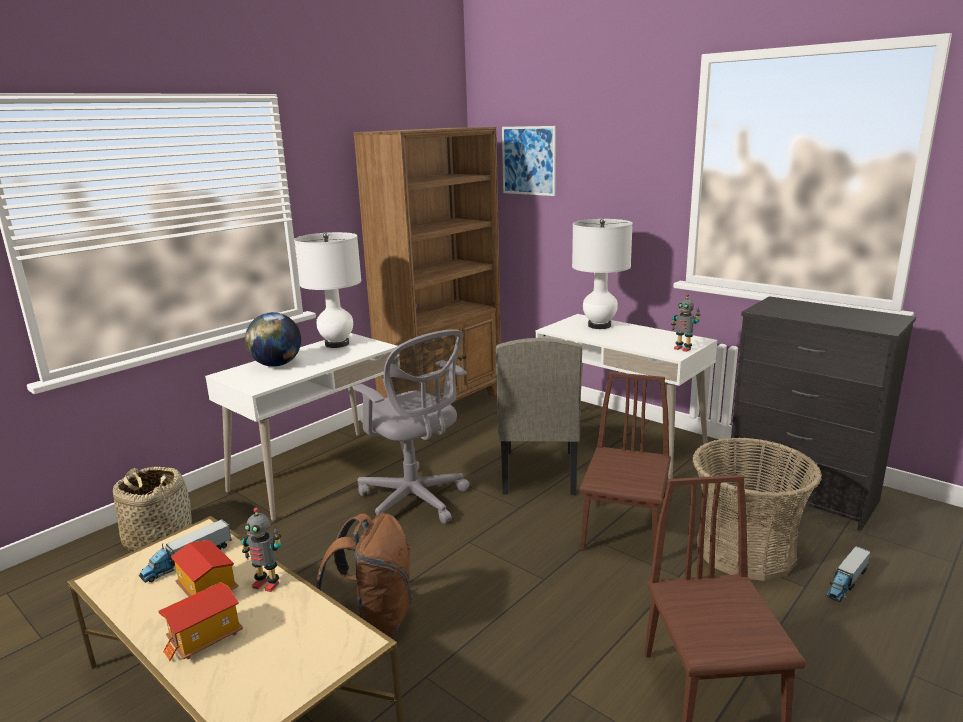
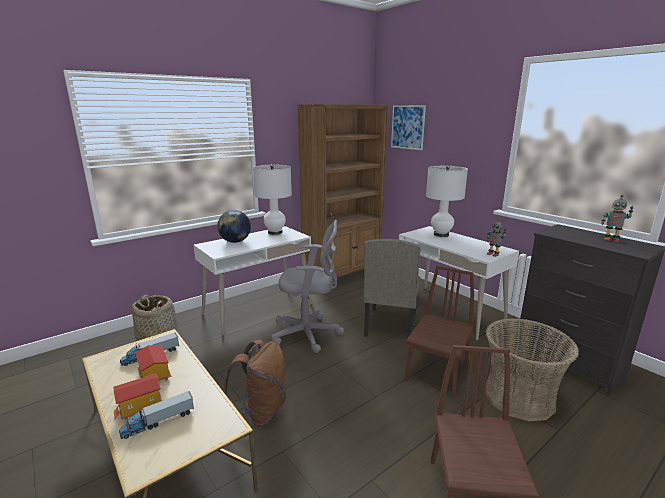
camera: 10 degrees right, 0 degrees up
(267, 584) = (189, 377): toy robot -> toy robot (611, 239)
(415, 501) = (309, 333): grey office chair -> grey office chair turned 60 degrees counterclockwise
(846, 582) = (591, 432): toy truck -> toy truck (158, 422)

